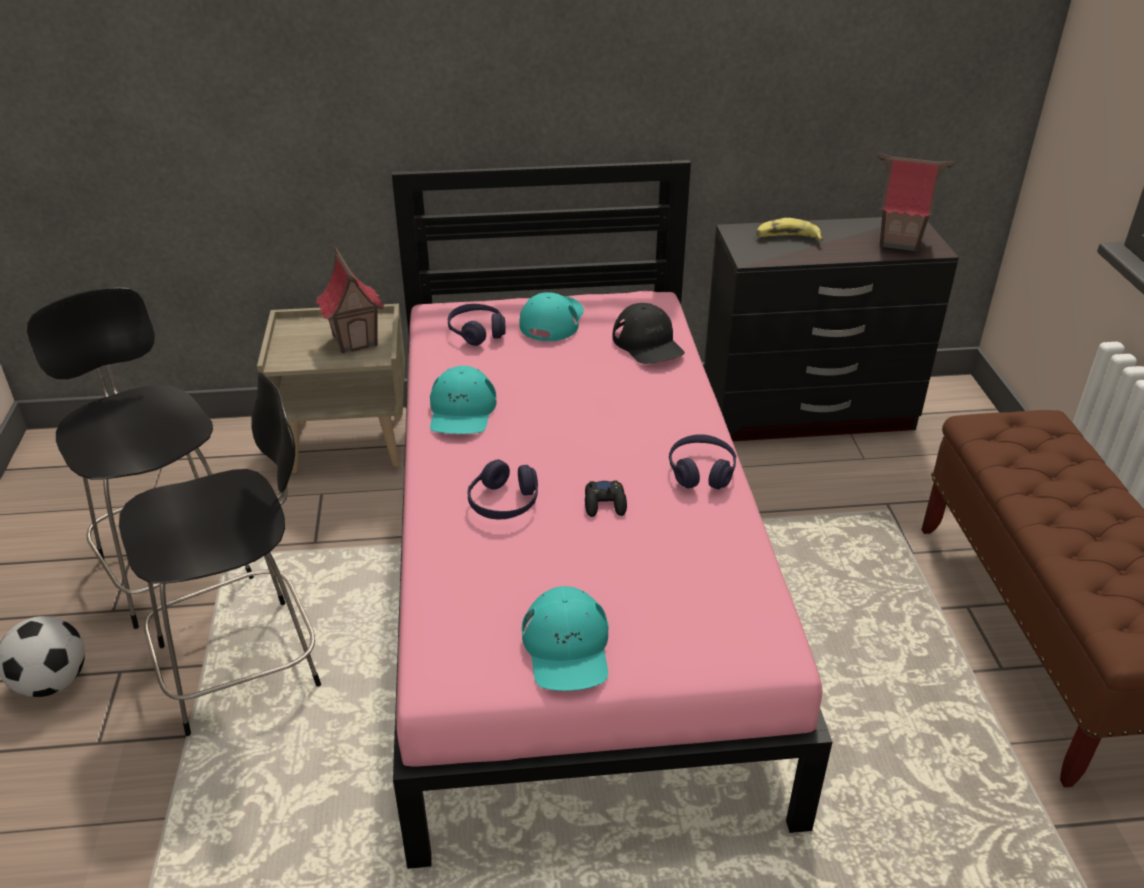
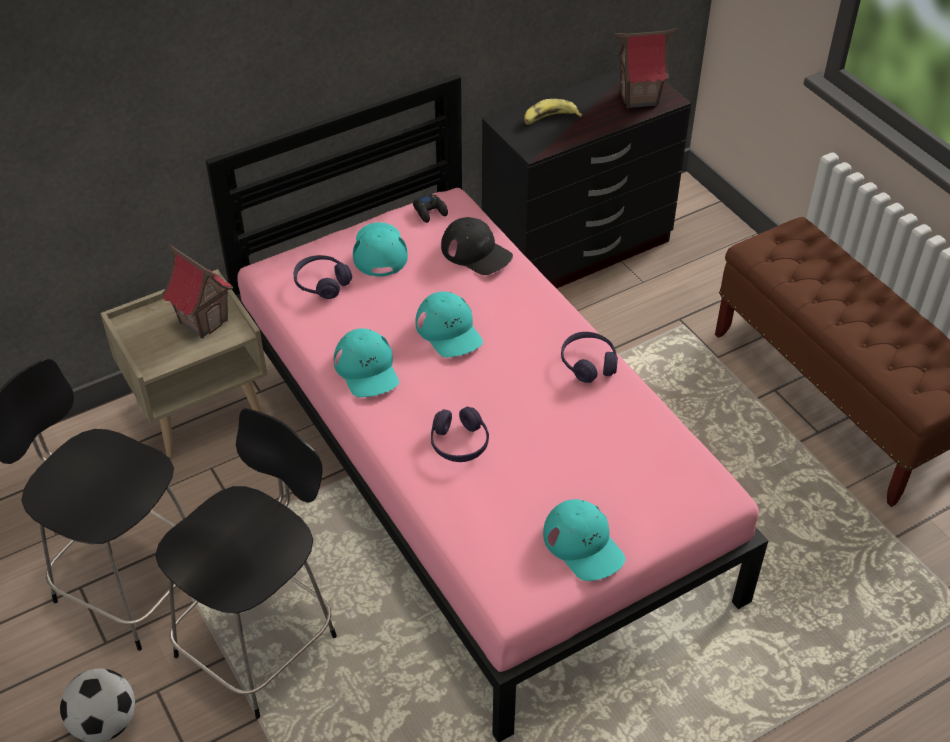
camera: 25 degrees left, 10 degrees up
(569, 401) = (449, 331): none -> turquoise cap
(605, 503) = (535, 417): black game controller -> black game controller (430, 211)

